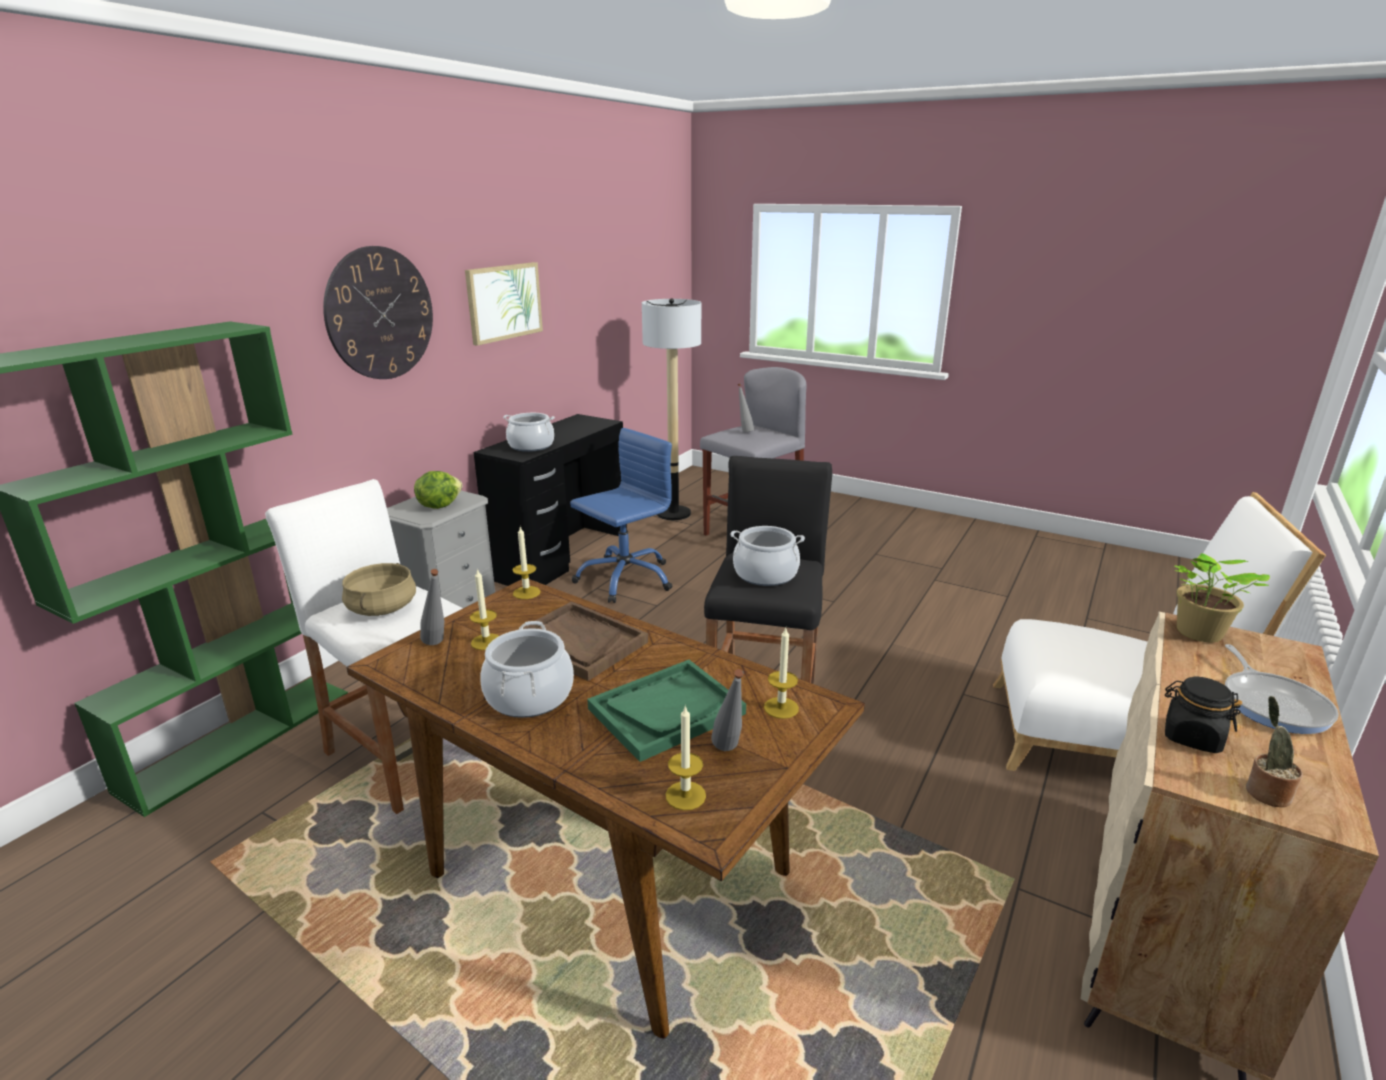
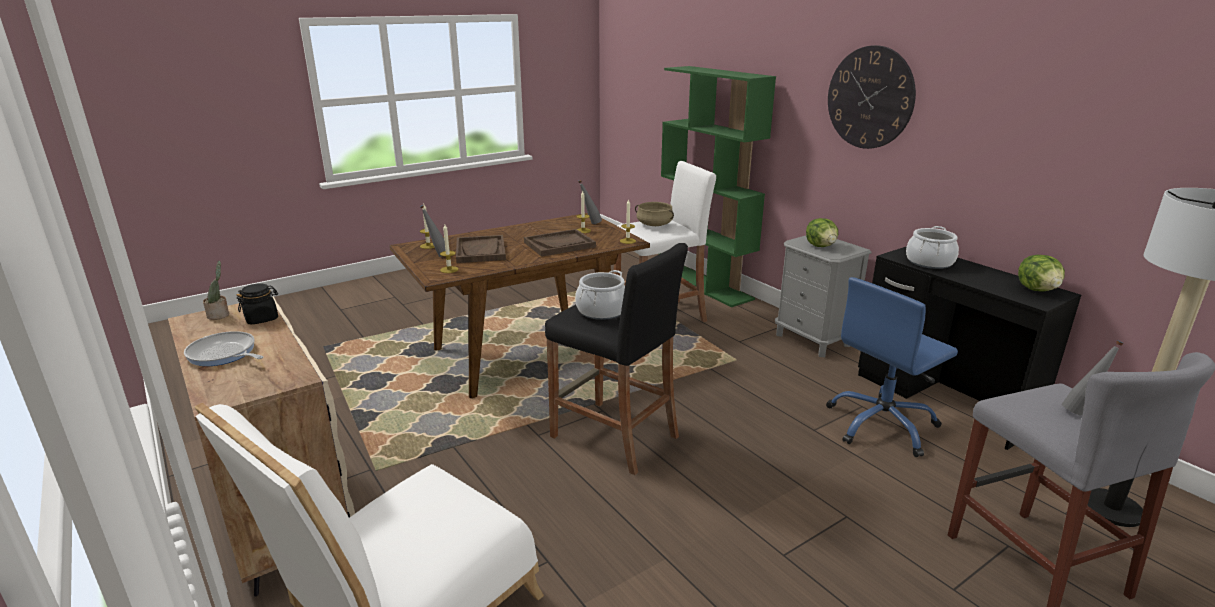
camera: 115 degrees right, 0 degrees up
(504, 302) = (1006, 124): picture -> none
(529, 696) = (526, 233): cooking pot -> none
(577, 421) = (1038, 289): none -> lettuce
(625, 578) = (882, 425): blue office chair -> blue office chair turned 75 degrees clockwise
(666, 711) = (481, 251): green tray -> brown tray
(1197, 634) = (289, 375): potted plant -> none

